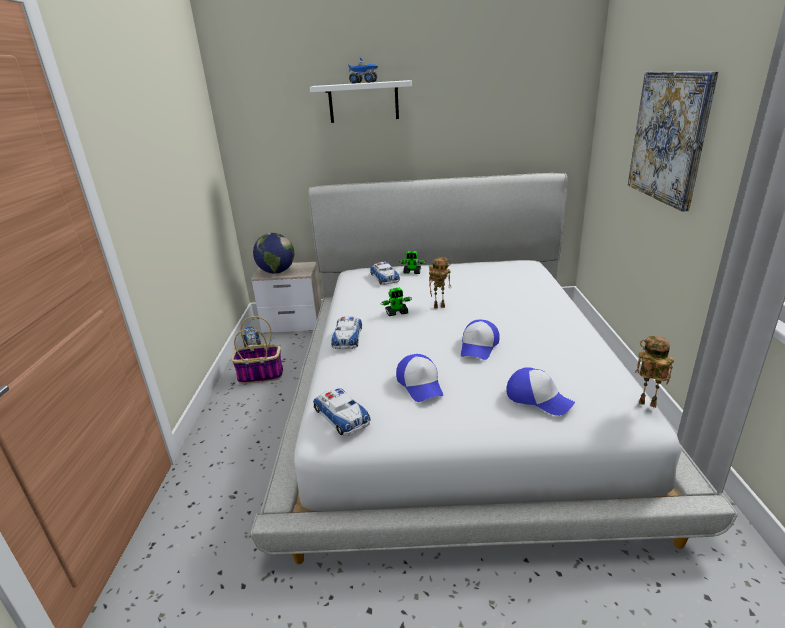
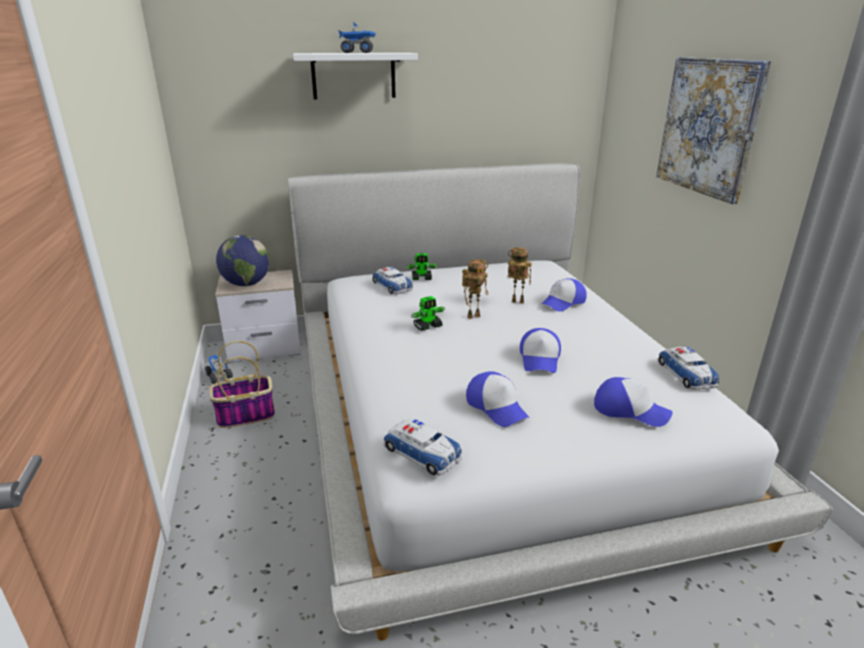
camera: 15 degrees left, 0 degrees up
(347, 337) = (382, 359): toy car -> toy car (686, 374)
(525, 298) = (563, 302): none -> cap
(645, 404) = (735, 406): toy robot -> toy robot (516, 302)

